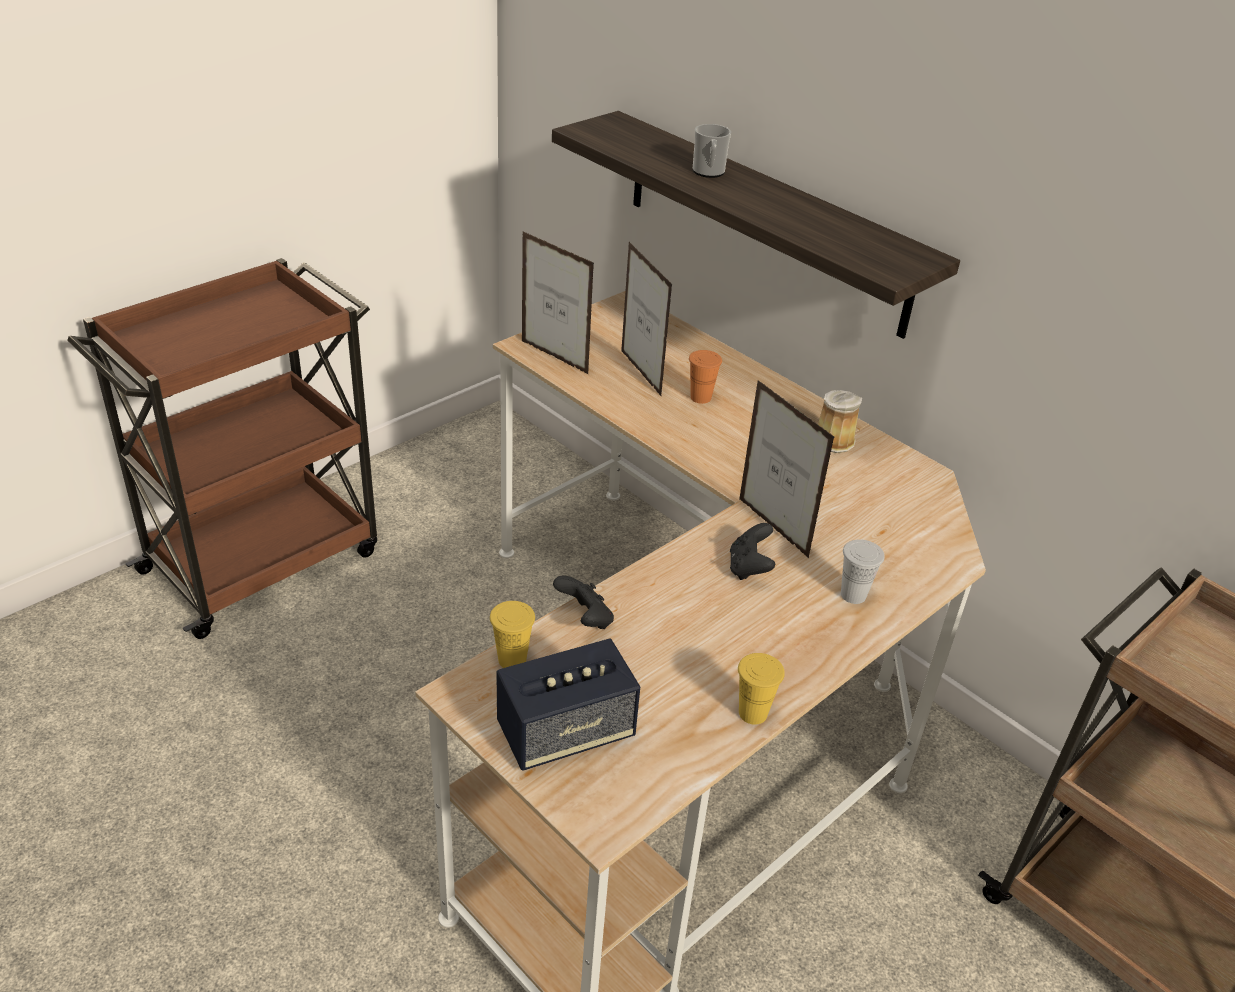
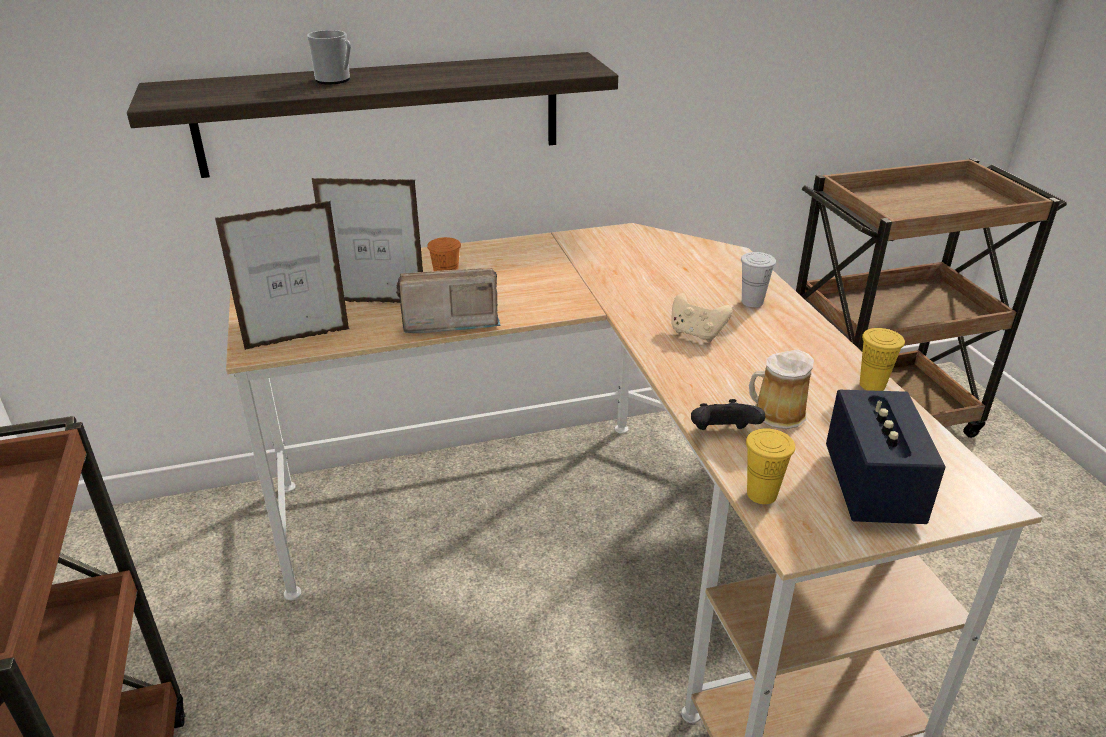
camera: 60 degrees left, 5 degrees down
(641, 417) = (447, 321): none -> radio
(749, 568) = (696, 334): black game controller -> beige game controller
(773, 528) = (652, 308): picture frame -> none
(833, 439) = (558, 250): mug -> mug (775, 413)

